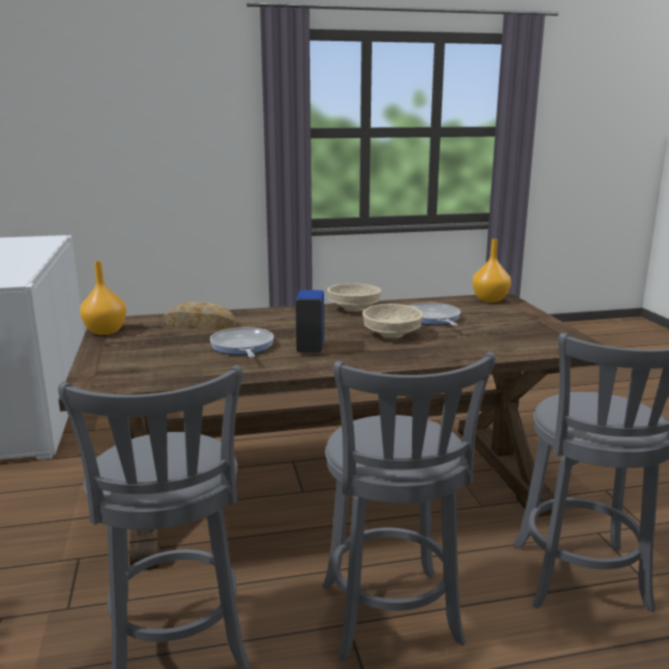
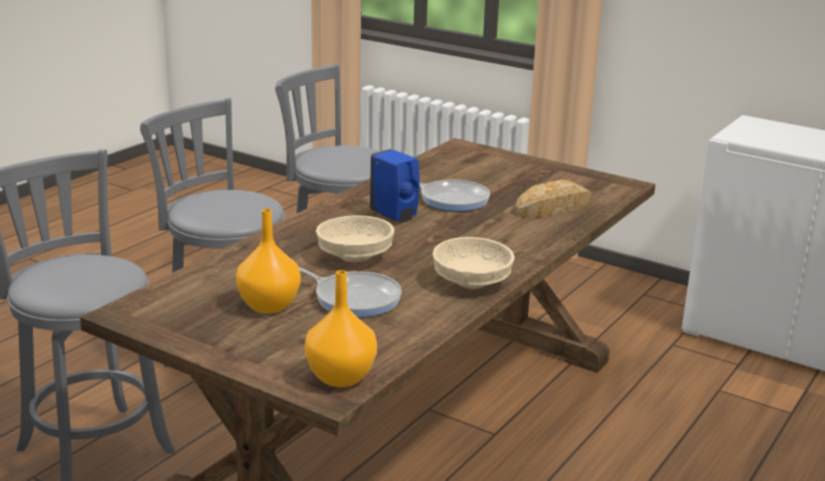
camera: 135 degrees right, 5 degrees up
(104, 331) = (594, 176): orange vase -> orange vase (270, 305)

